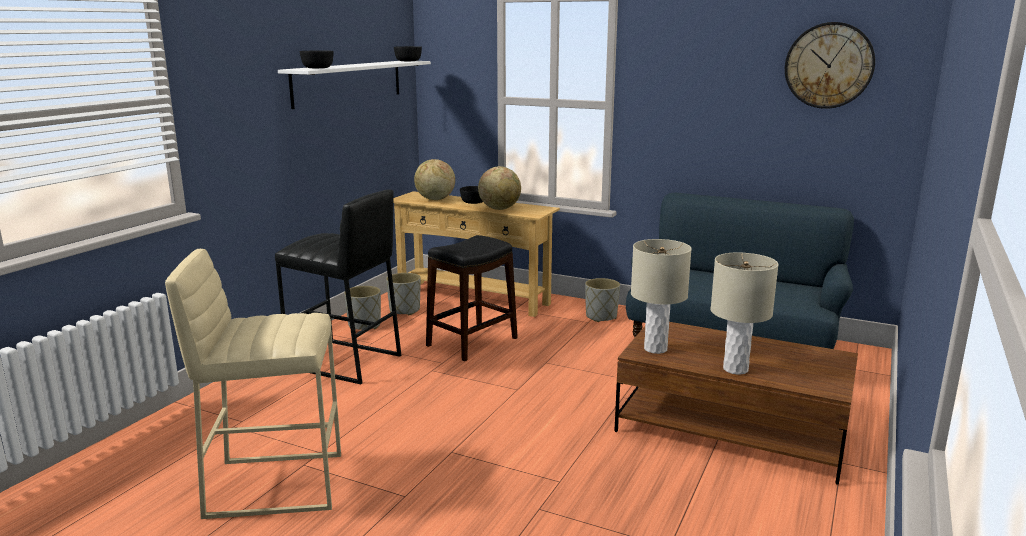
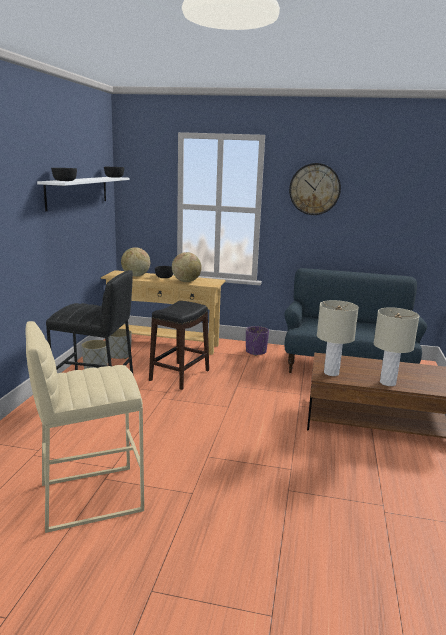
camera: 15 degrees left, 0 degrees up
(601, 316) = (256, 352): grey planter -> purple planter
(829, 65) = (401, 187): wall clock -> wall clock (314, 189)

